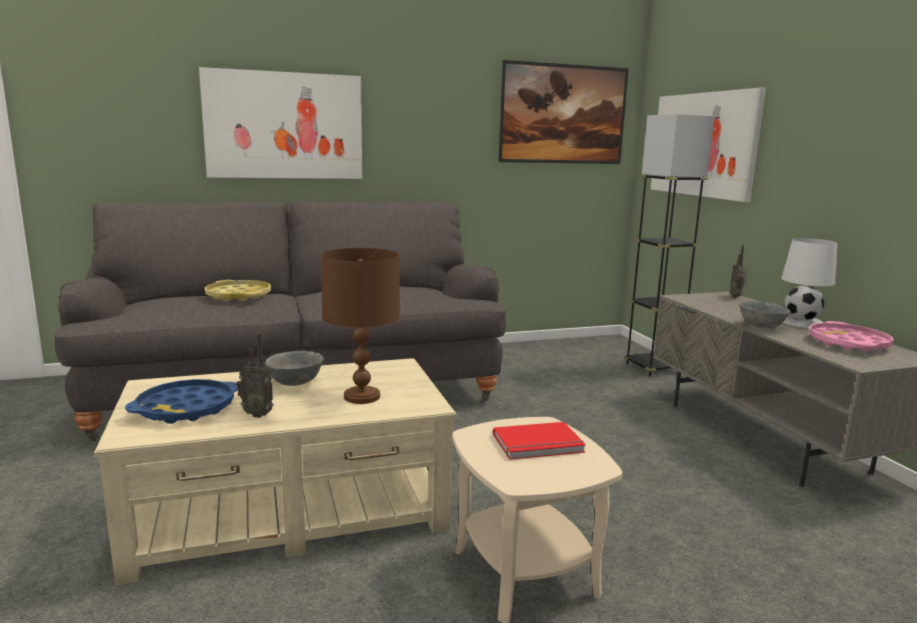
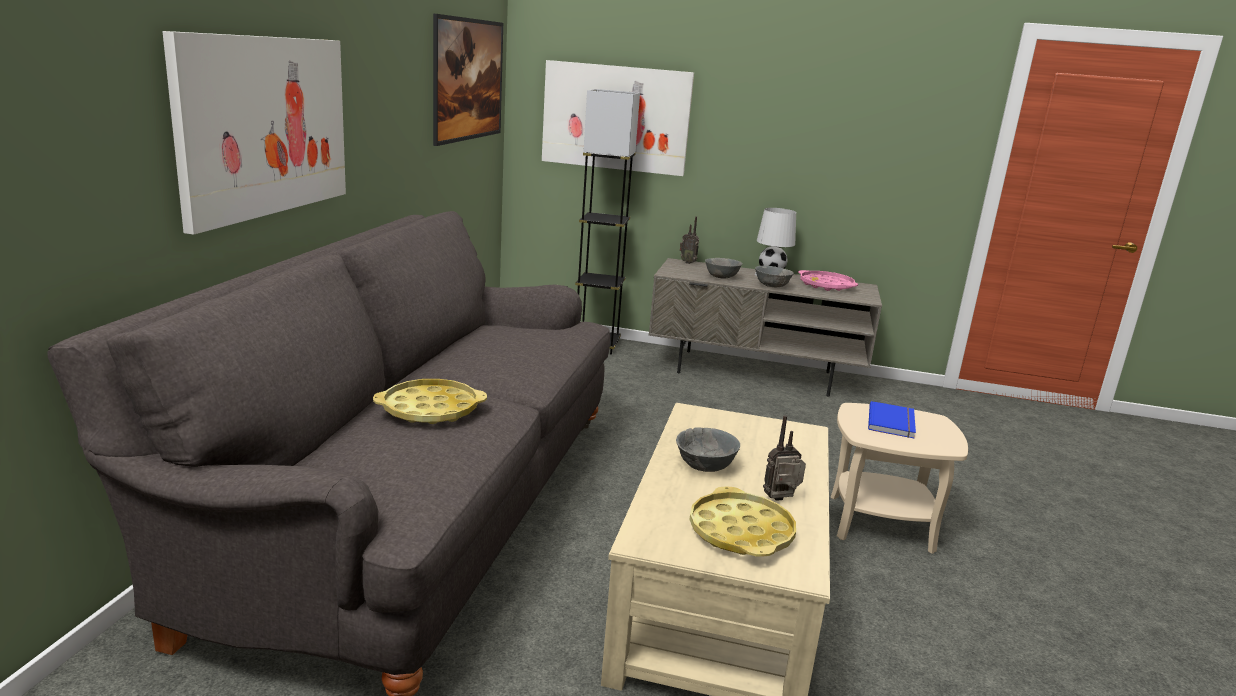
camera: 60 degrees left, 5 degrees up
(186, 408) = (741, 532): blue tray -> yellow tray
(258, 414) = (781, 500): radio -> radio turned 150 degrees counterclockwise
(362, 396) = (766, 448): brown table lamp -> none
(539, 444) = (893, 422): red book -> blue book
(727, 310) = (721, 277): none -> grey bowl

